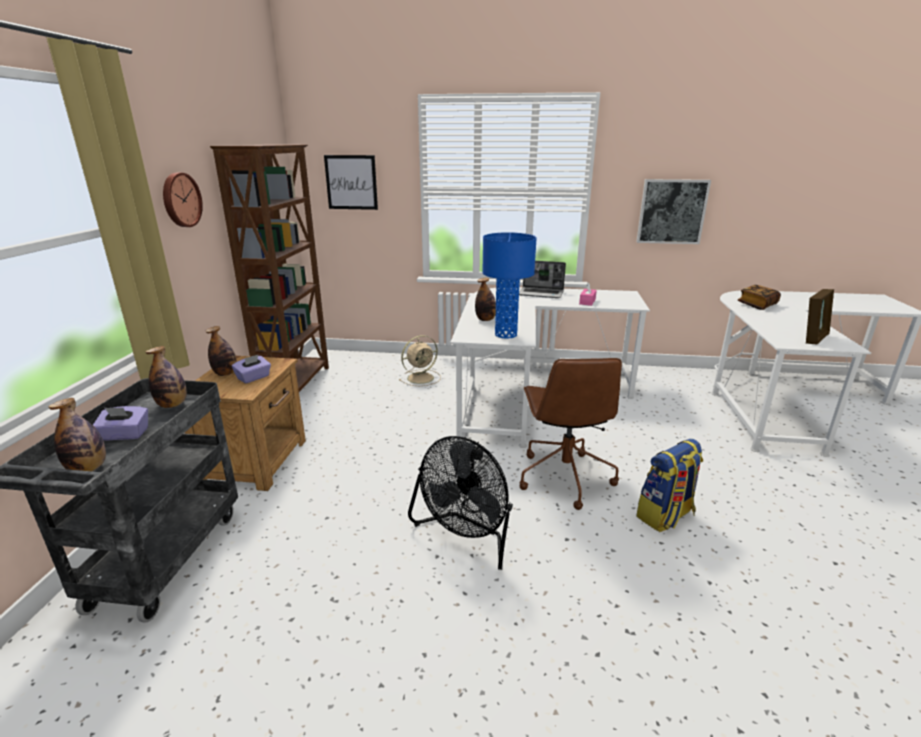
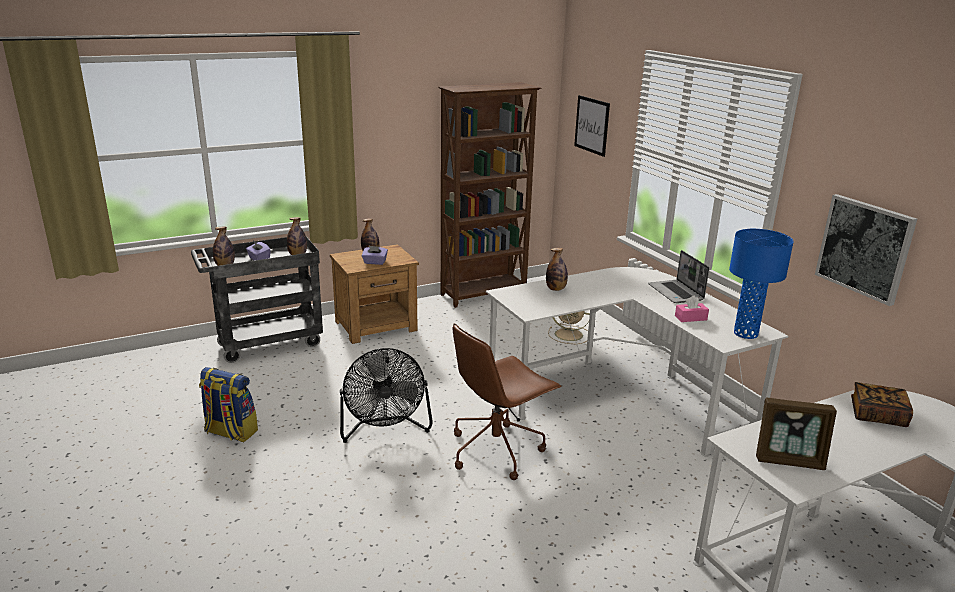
camera: 55 degrees right, 0 degrees up
(180, 200) = (394, 125): wall clock -> none
(465, 532) = (381, 427): black fan -> black fan turned 105 degrees counterclockwise
(505, 334) = (532, 304): blue table lamp -> blue table lamp (745, 333)
(665, 516) = (496, 517): backpack -> backpack (230, 432)

